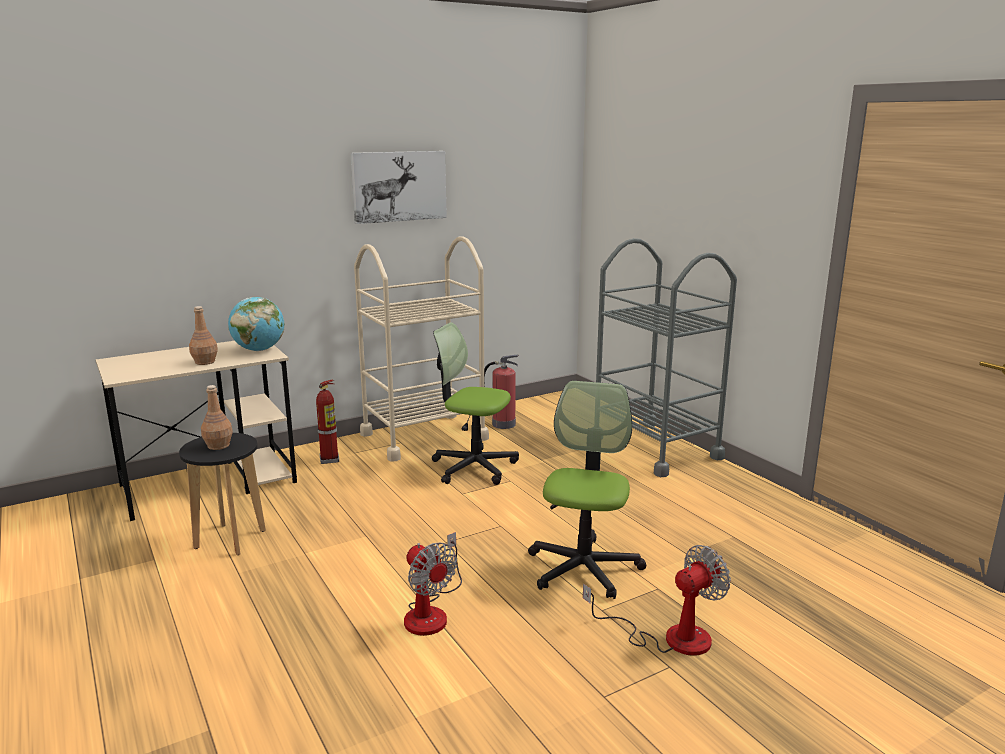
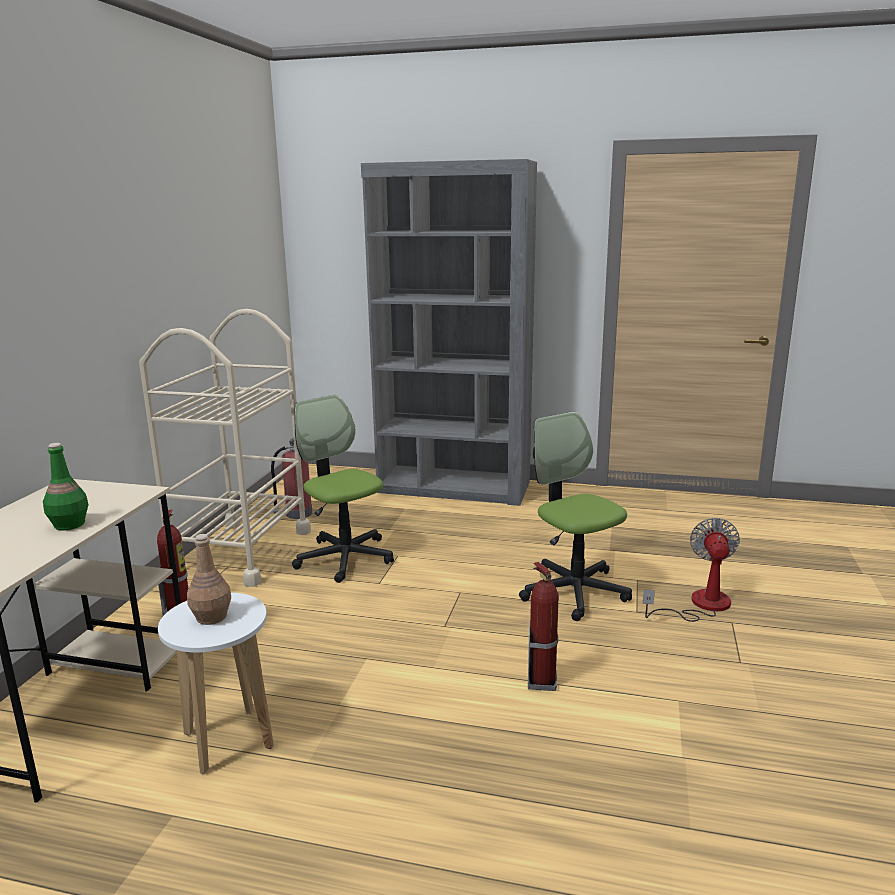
camera: 45 degrees left, 0 degrees up
(204, 362) = (69, 525): brown bottle -> green bottle
(230, 539) = (228, 741): black stool -> white stool
(259, 350) = (106, 491): globe -> none
(399, 186) = (160, 255): picture -> none
(431, 612) = (542, 681): fan -> fire extinguisher
(474, 467) = (344, 558): office chair -> office chair turned 75 degrees clockwise
(655, 448) = (454, 488): grey cart -> grey bookcase

